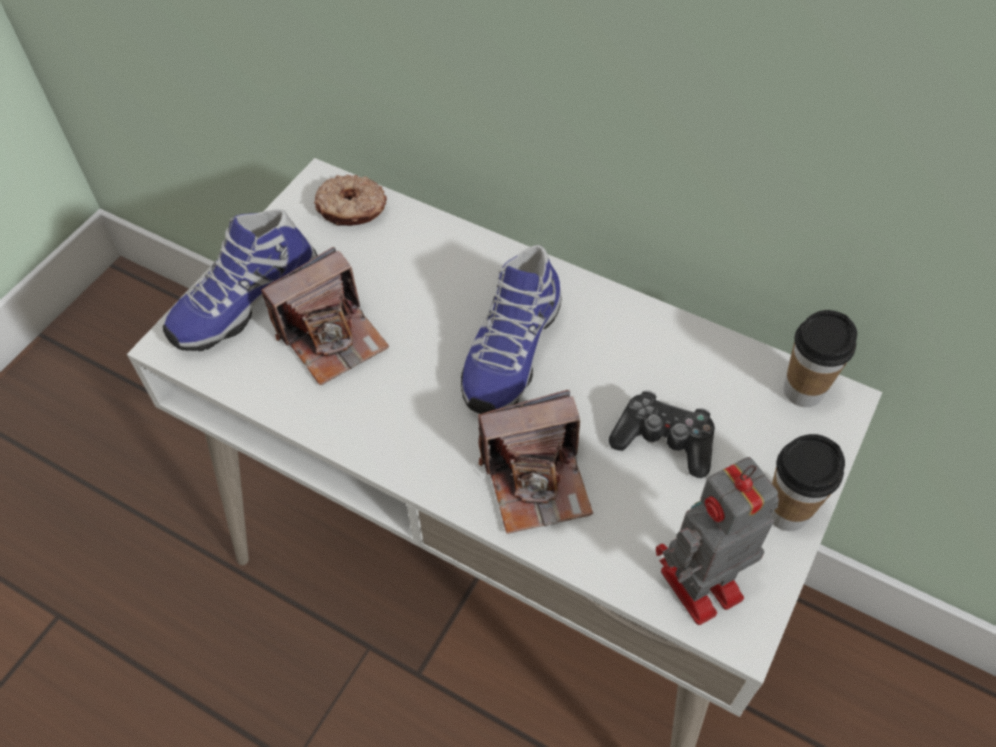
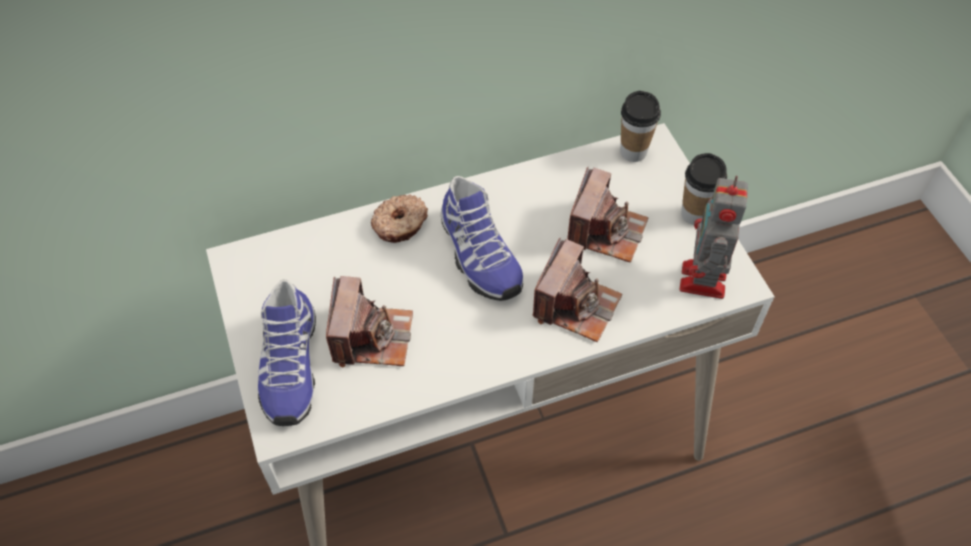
camera: 50 degrees left, 0 degrees up
(352, 209) = (277, 258): donut -> donut (400, 224)
(664, 440) = (605, 231): game controller -> camera

